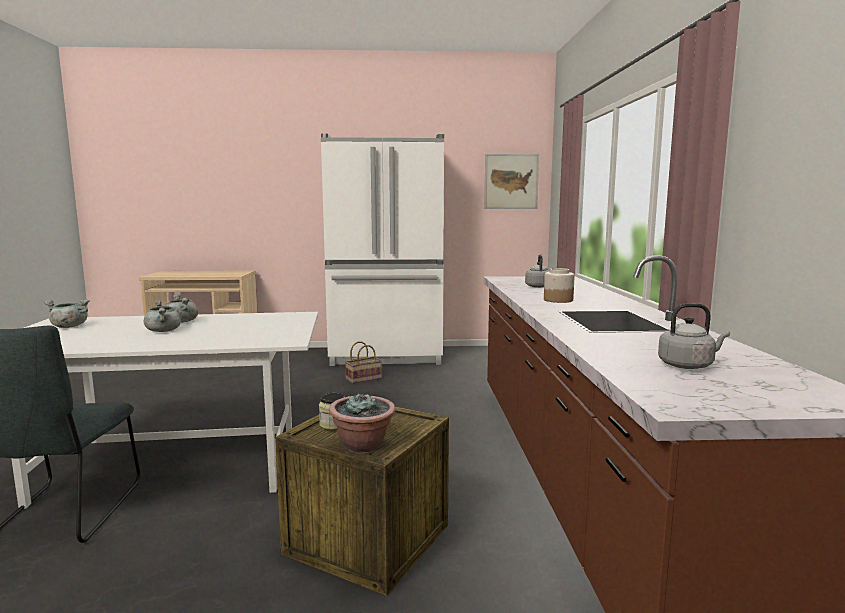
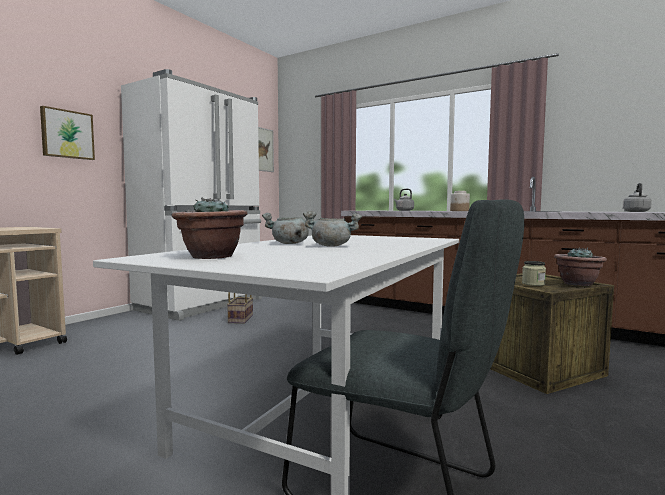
camera: 55 degrees left, 5 degrees down
(68, 326) = (211, 256): grey cooking pot -> potted plant
(285, 196) = (67, 134): none -> picture

